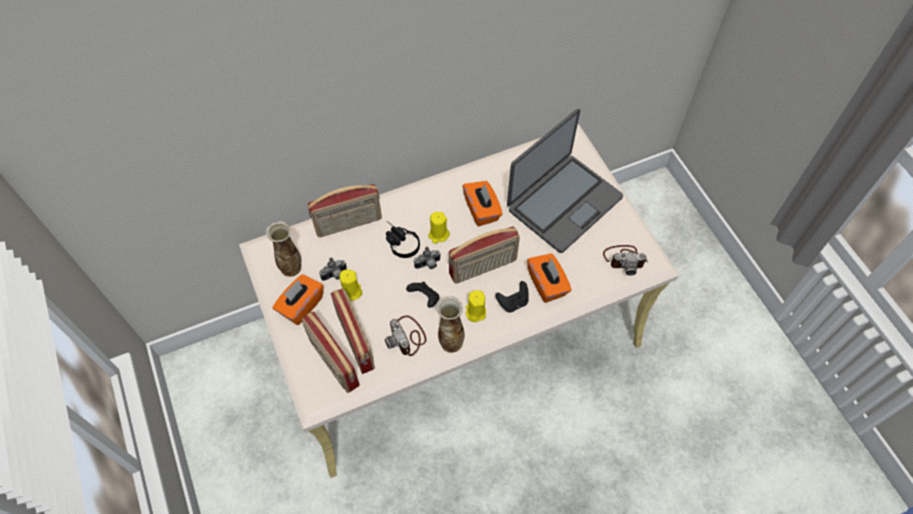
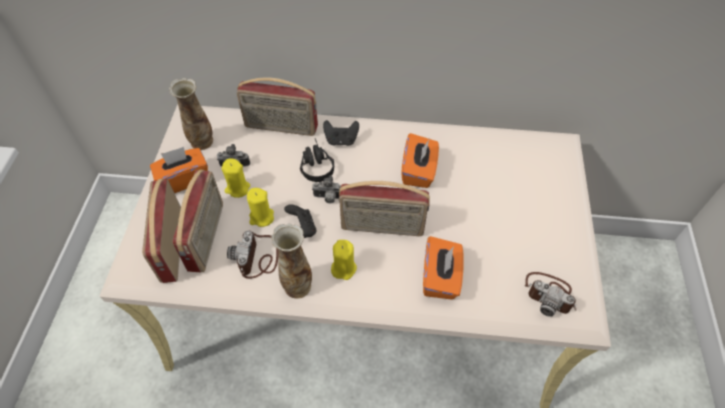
camera: 30 degrees right, 5 degrees down
(438, 235) = (358, 175): yellow candle -> yellow candle (261, 217)
(513, 302) = (390, 278): black game controller -> black game controller (341, 140)
(563, 203) = (512, 202): laptop -> none

